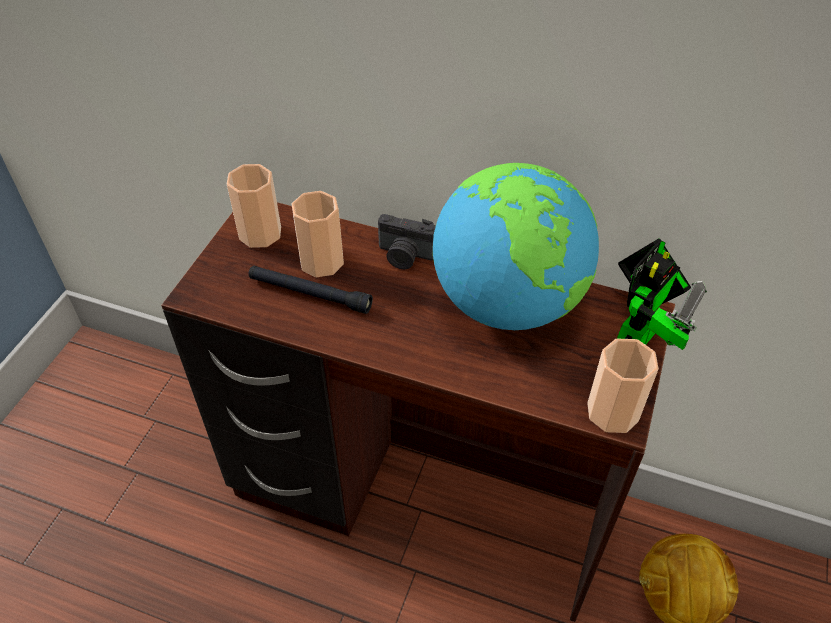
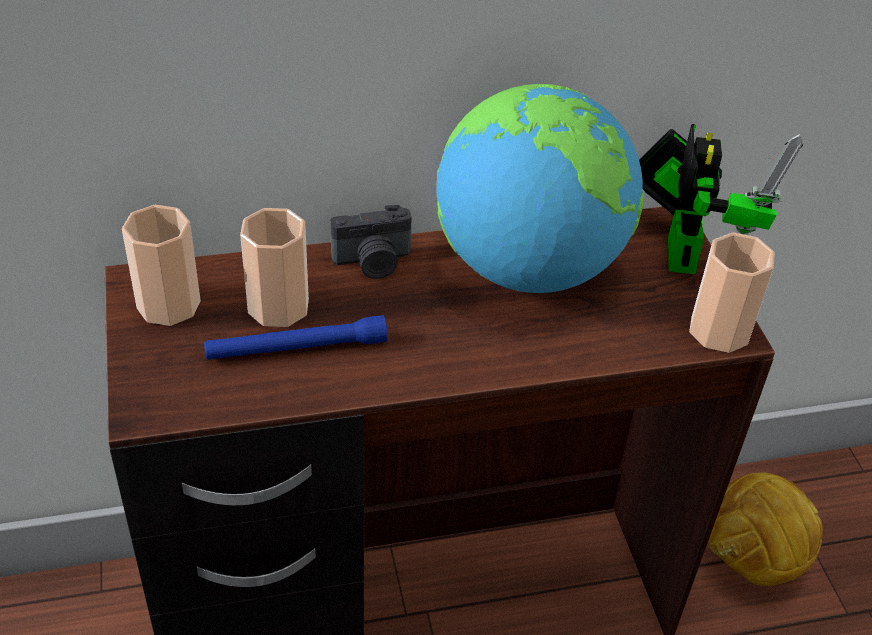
camera: 35 degrees left, 5 degrees down
(309, 294) = (296, 349): black flashlight -> blue flashlight

